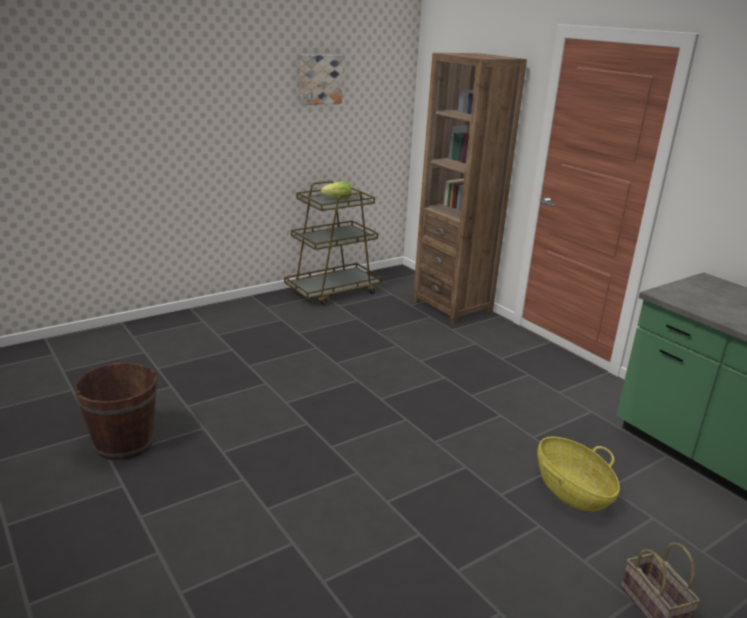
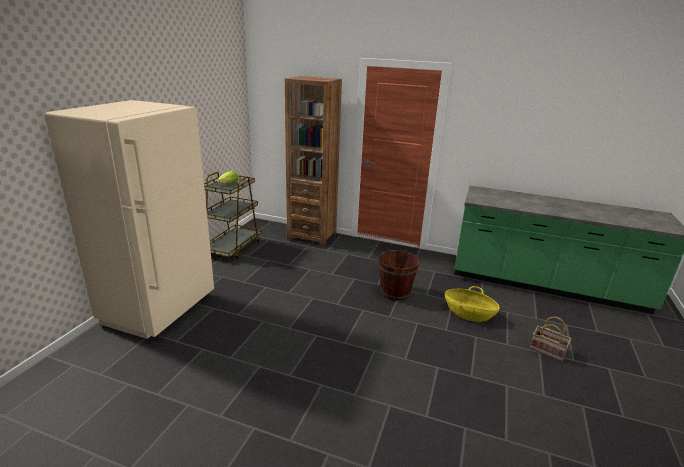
camera: 35 degrees left, 0 degrees up
(124, 443) = (219, 401): brown bucket -> brown bucket (395, 292)
(180, 331) = (160, 309): none -> beige fridge
(320, 79) = (201, 101): picture -> none

